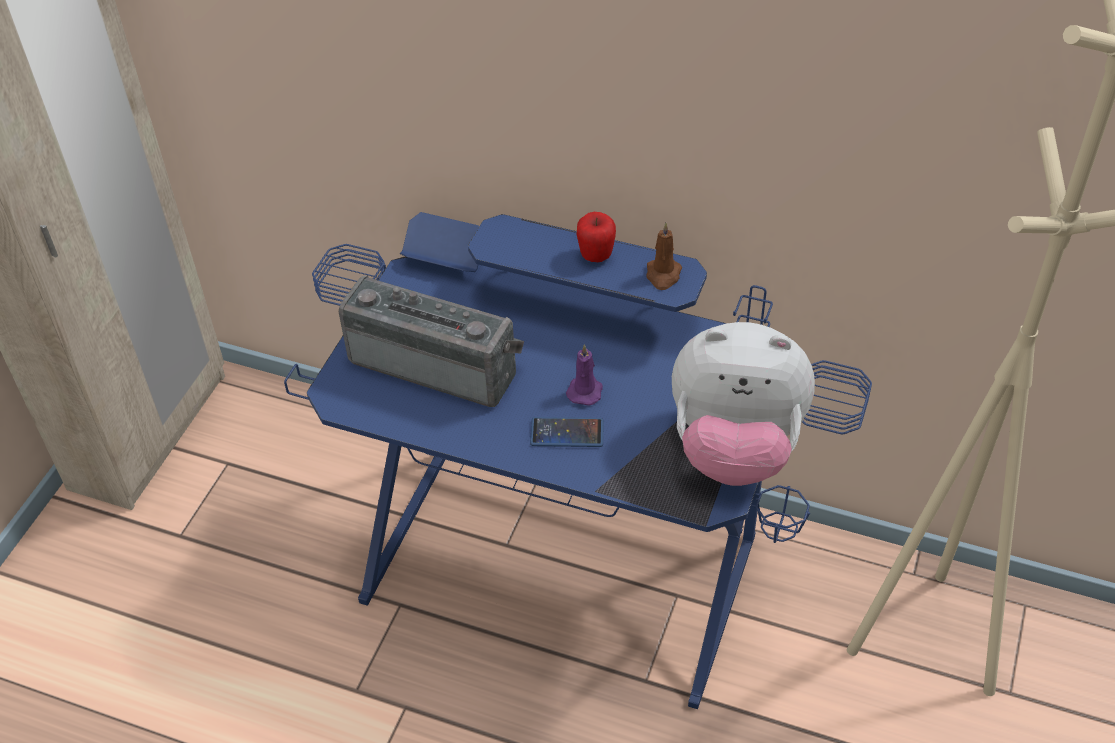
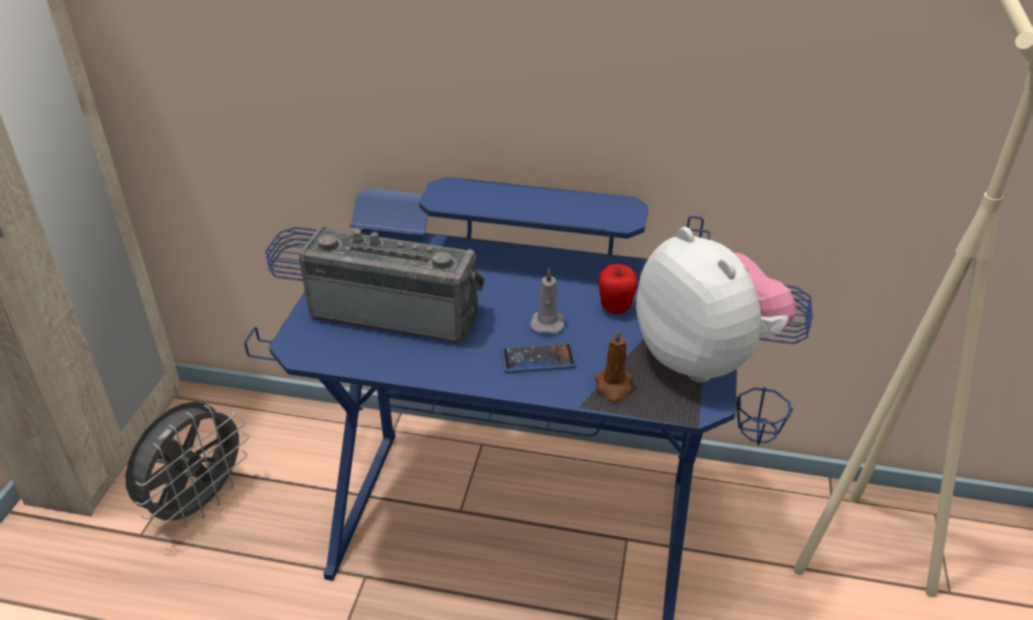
camera: 10 degrees left, 10 degrees down
(239, 507) = (198, 503): none -> grey fan
(585, 390) = (547, 322): purple candle -> grey candle
(596, 256) = (542, 200): apple -> apple (615, 308)
(663, 275) = (609, 210): brown candle -> brown candle (613, 387)
(735, 449) = (705, 358): plush toy -> plush toy turned 120 degrees counterclockwise

